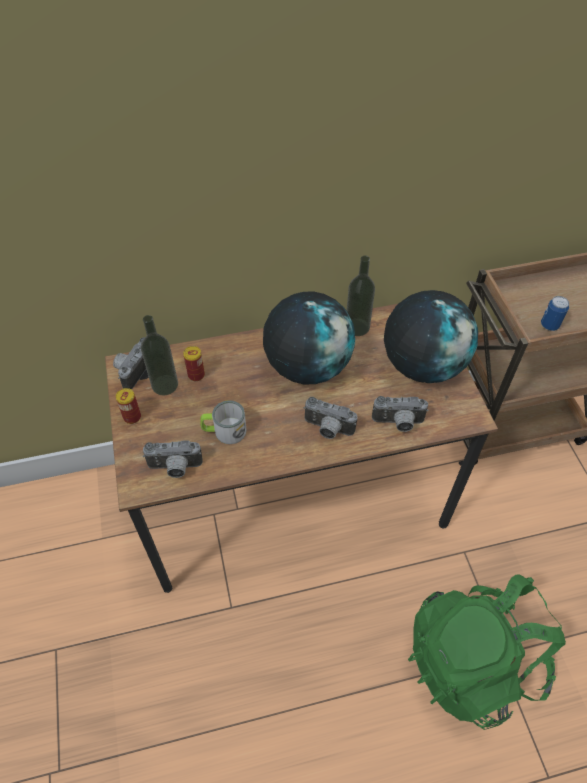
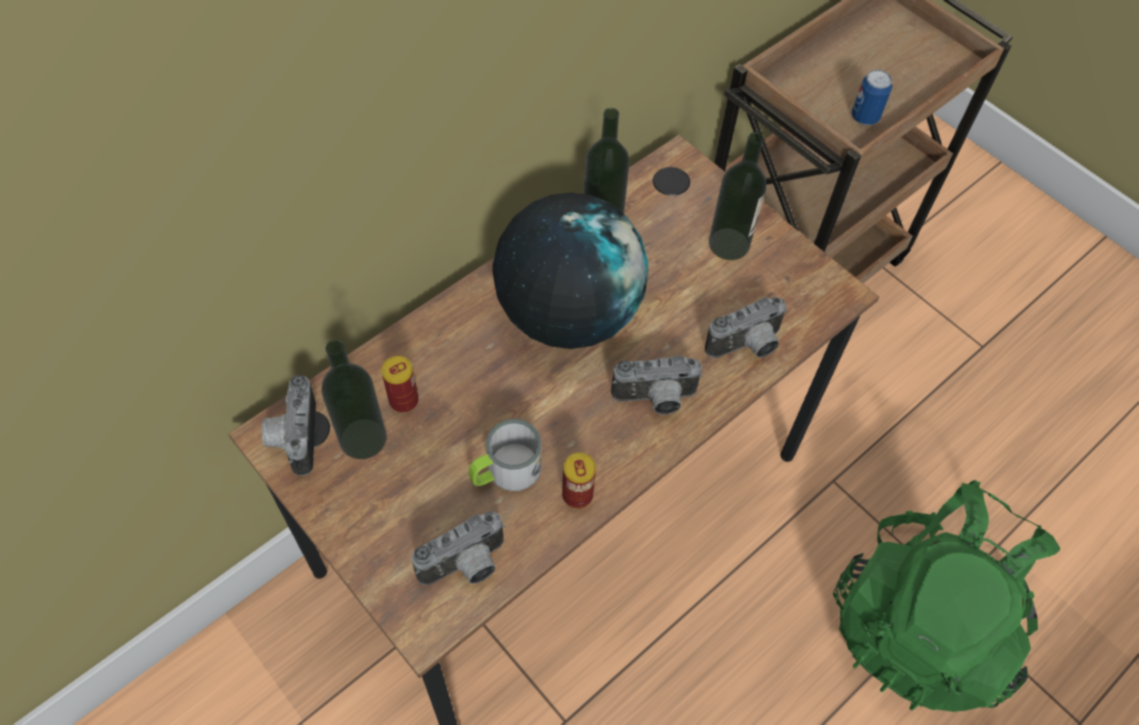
camera: 30 degrees left, 5 degrees up
(132, 417) = (343, 515): can -> can (577, 495)
(423, 365) = (729, 244): globe -> bottle

